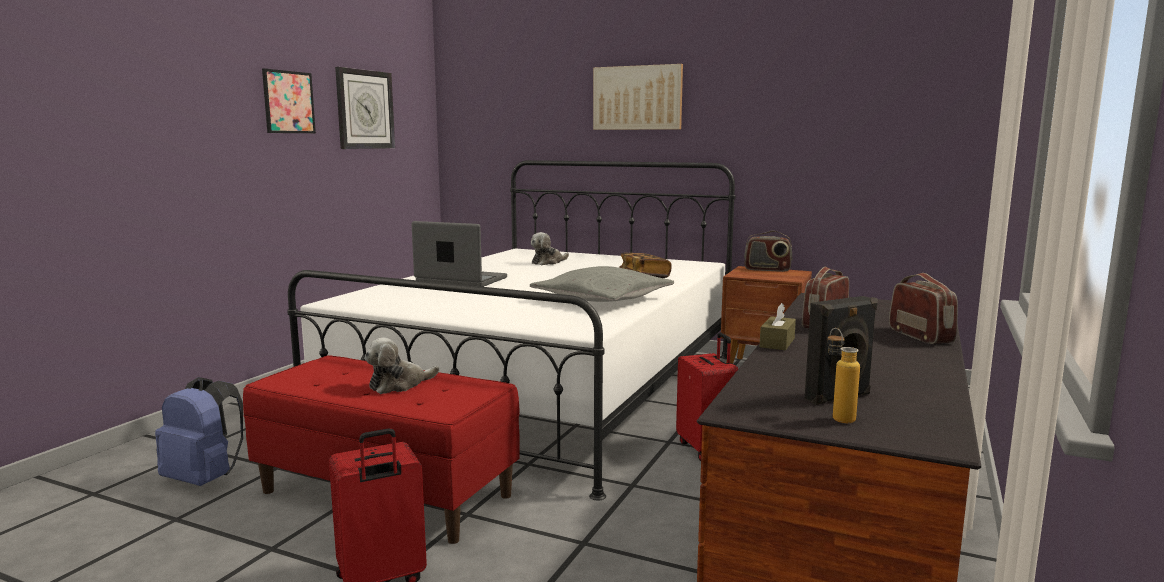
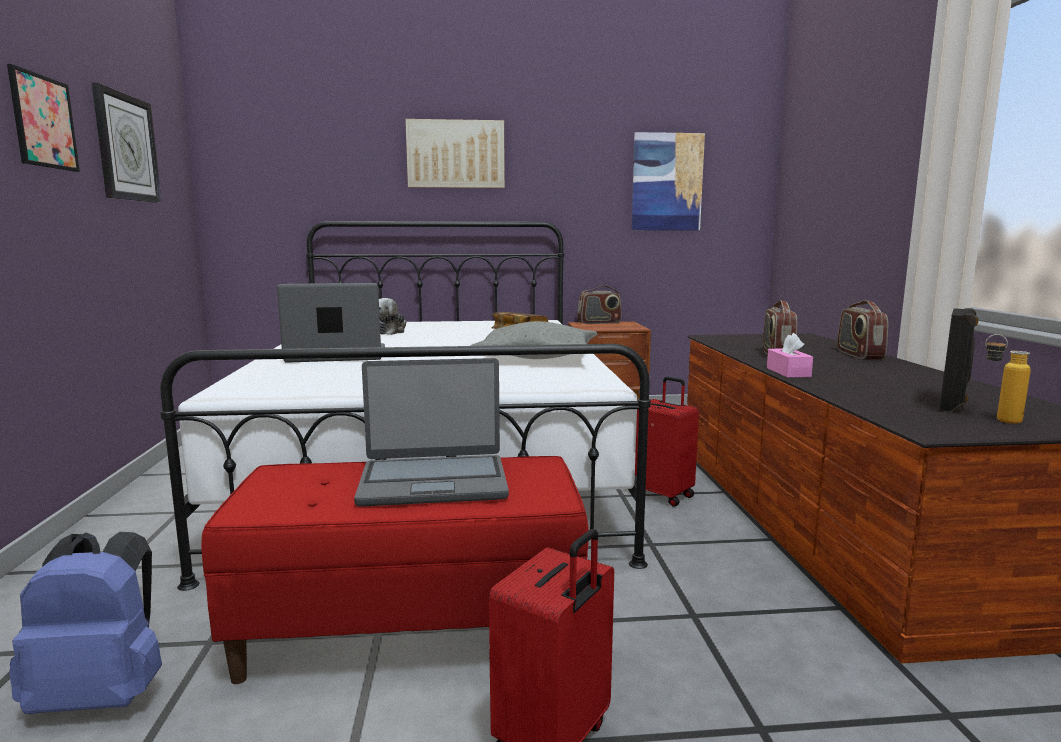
camera: 30 degrees left, 0 degrees up
(399, 385) = (433, 481): plush toy -> laptop
(777, 343) = (788, 372): brown tissue box -> pink tissue box
(856, 120) = (667, 182): none -> picture
(921, 336) = (859, 355): radio -> radio turned 135 degrees counterclockwise

